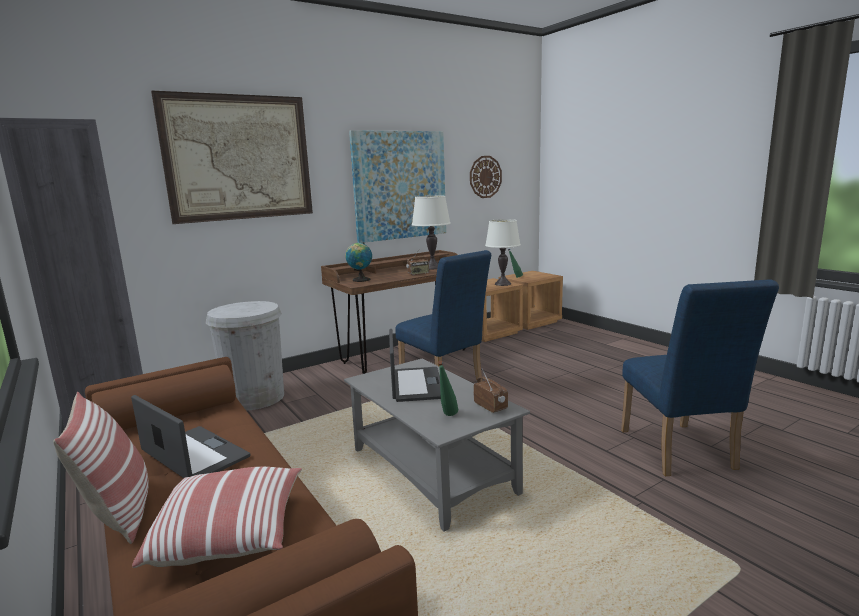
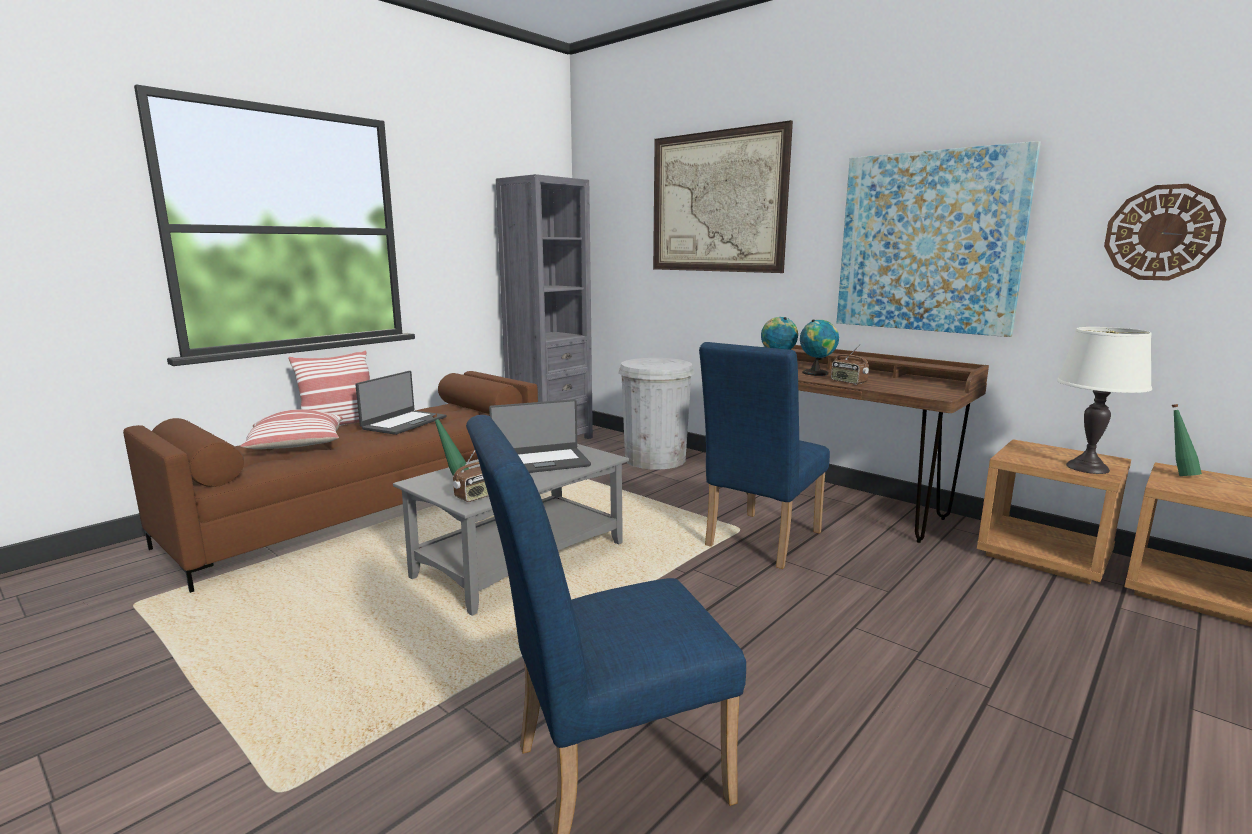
camera: 75 degrees right, 0 degrees up
(385, 275) = (817, 373): none -> globe
(432, 267) = (907, 384): white table lamp -> none

